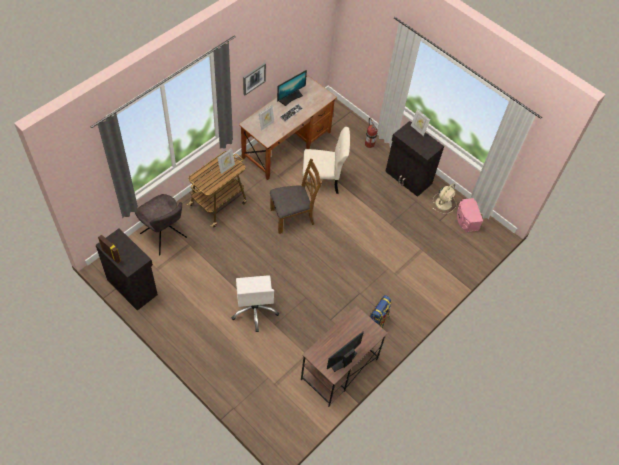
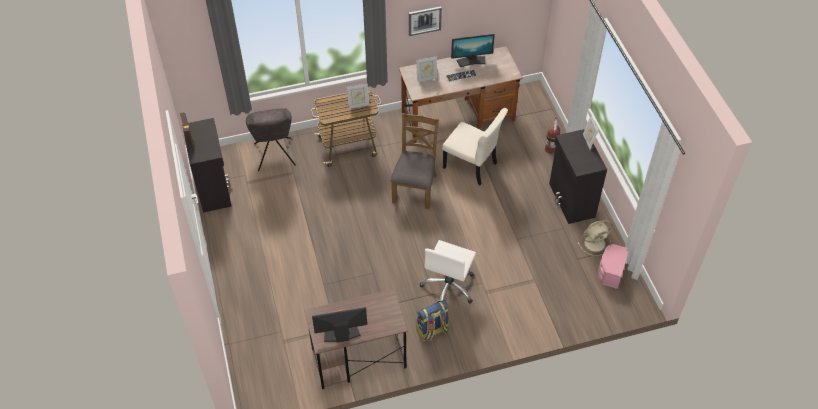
camera: 35 degrees right, 5 degrees down
(255, 310) = (313, 262): white office chair -> white office chair (449, 287)
(292, 216) = (415, 188): brown chair -> brown chair turned 90 degrees counterclockwise

